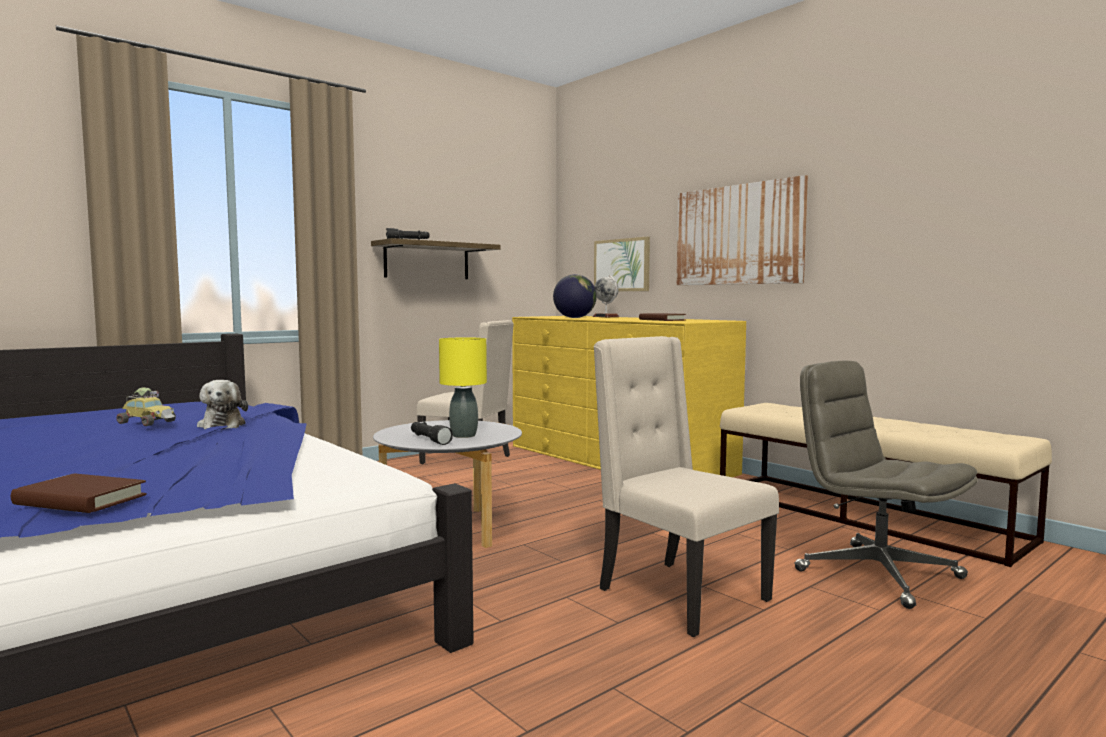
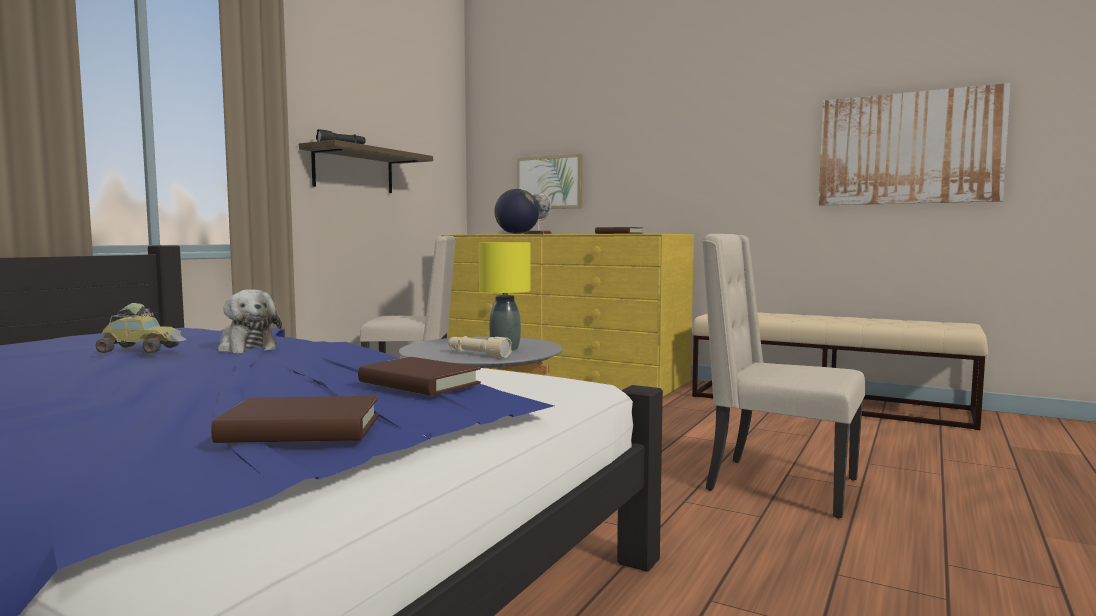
camera: 20 degrees left, 0 degrees up
(243, 469) = (419, 383): none -> brown book
(429, 440) = (477, 354): black flashlight -> beige flashlight
(738, 235) = (682, 153): picture -> picture (908, 148)
(876, 574) = (901, 447): grey office chair -> none

